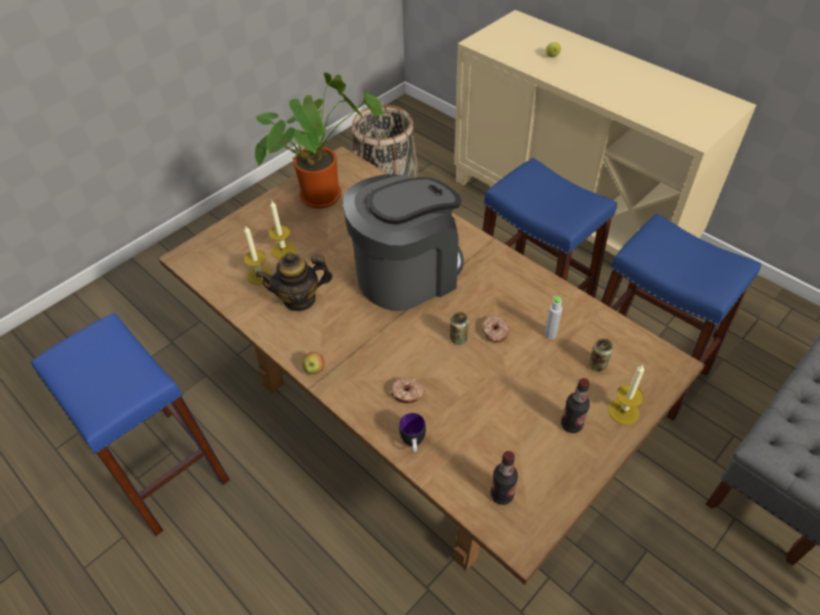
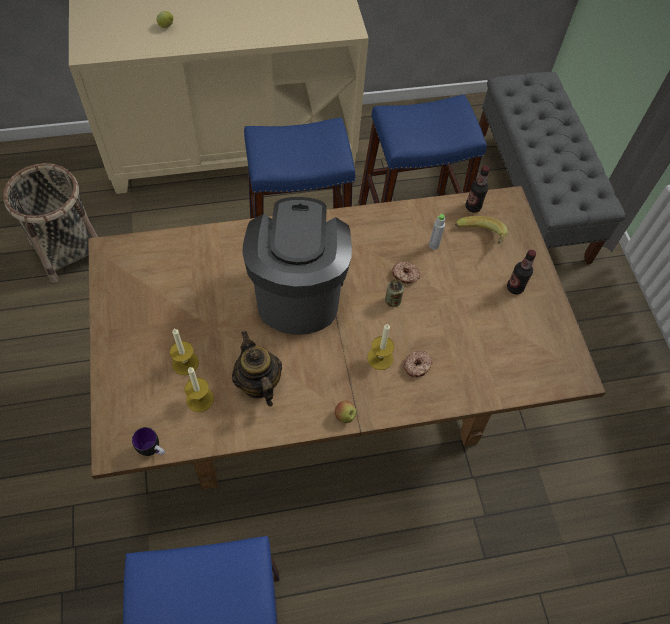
camera: 60 degrees left, 10 degrees up
(300, 299) = (258, 383): teapot -> teapot turned 135 degrees clockwise
(323, 193) = (141, 290): potted plant -> none
(413, 444) = (464, 390): mug -> mug (153, 450)
(502, 494) = (539, 364): bottle -> bottle (473, 207)
(597, 365) = (480, 239): can -> banana
(623, 411) = (525, 253): candle -> candle (380, 358)

